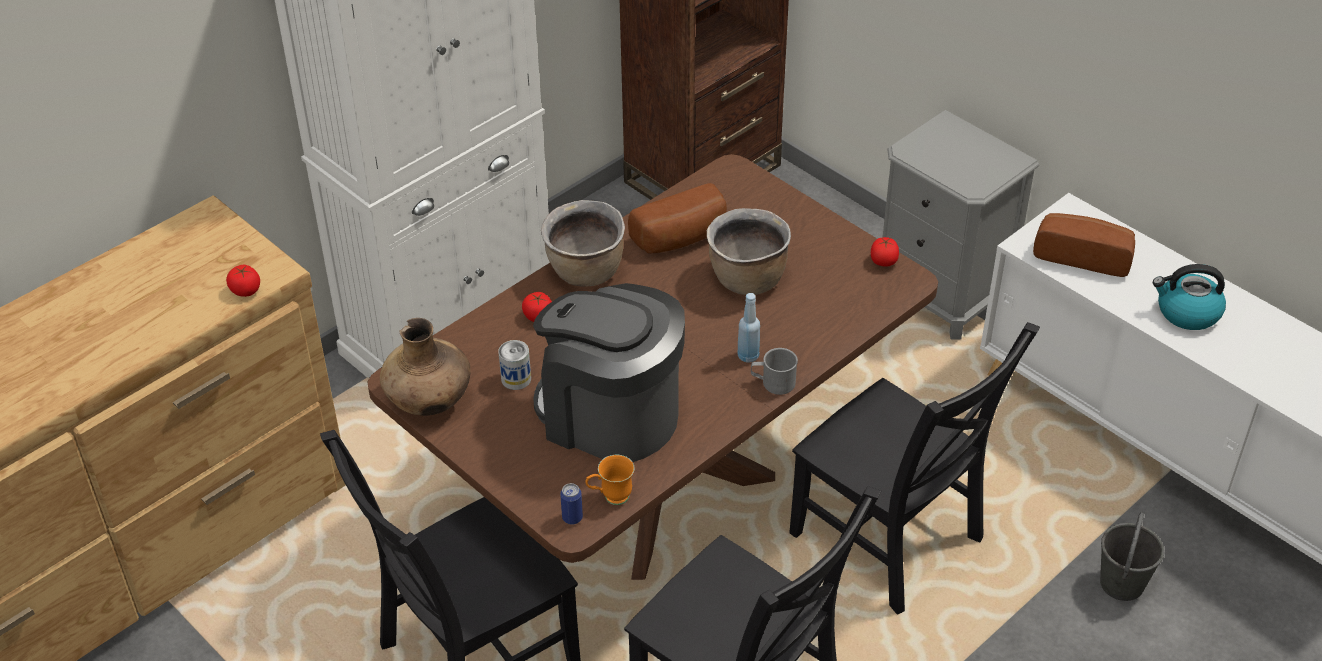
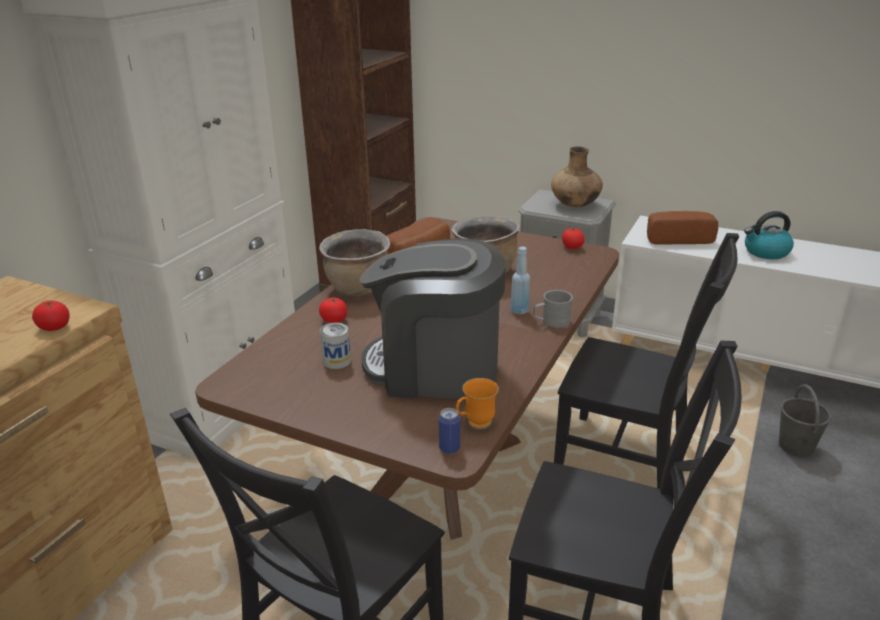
camera: 20 degrees left, 15 degrees down
(429, 400) = (263, 391): brown vase -> brown vase (575, 205)

